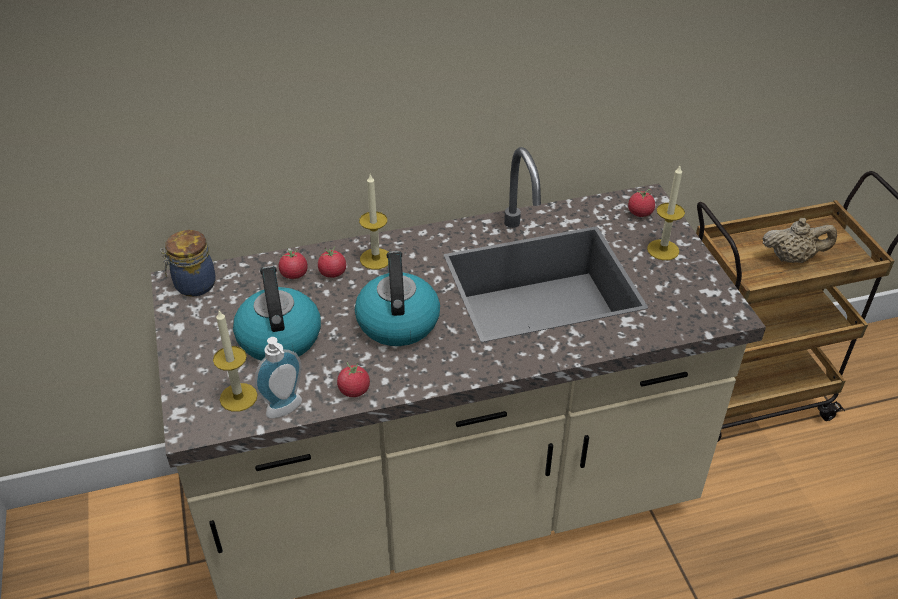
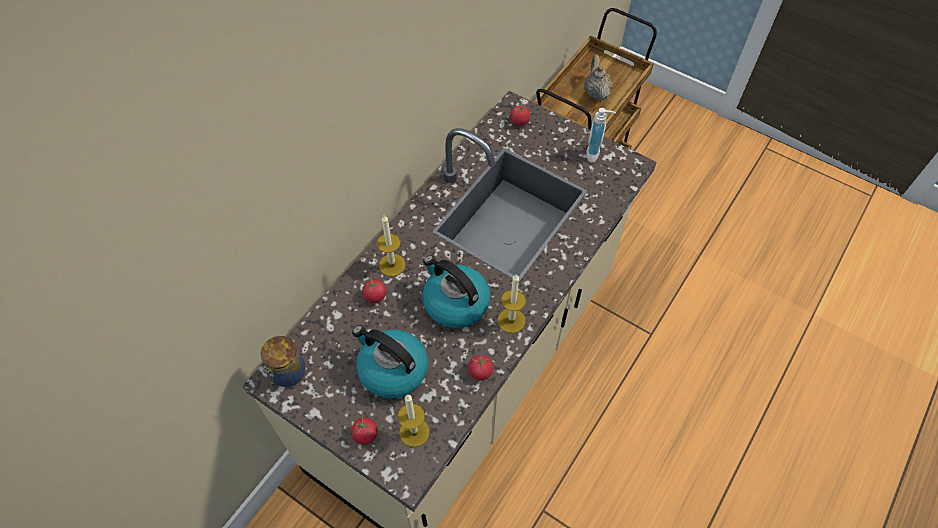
camera: 40 degrees left, 15 degrees up
(286, 410) = (454, 417): soap dispenser -> soap dispenser (595, 153)
(294, 274) = (350, 315): tomato -> tomato (365, 434)
(663, 250) = (557, 141): candle -> candle (511, 320)
(792, 258) = (595, 92): beige teapot -> beige teapot turned 60 degrees counterclockwise

